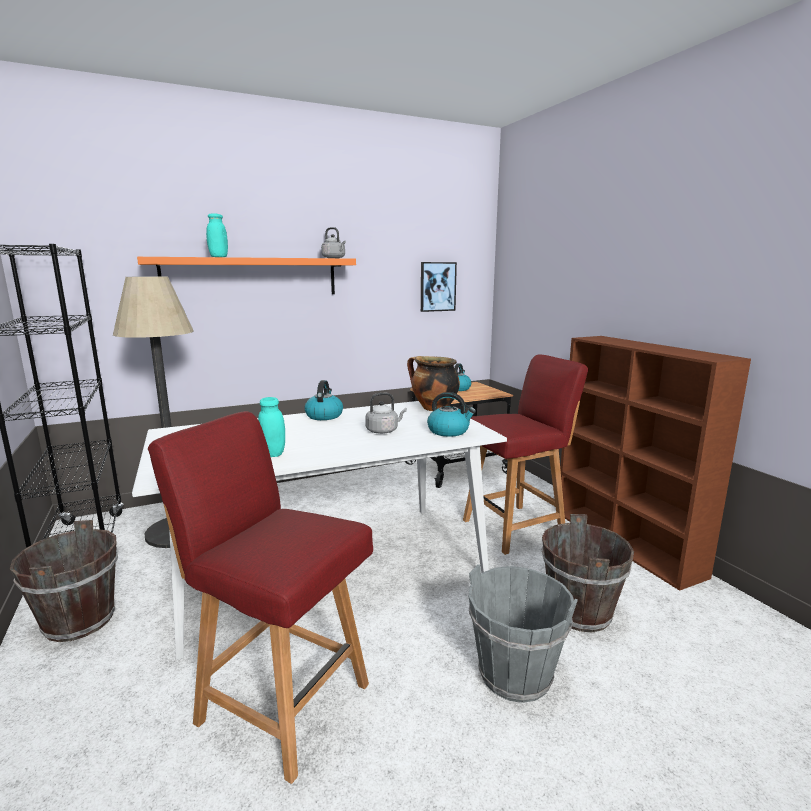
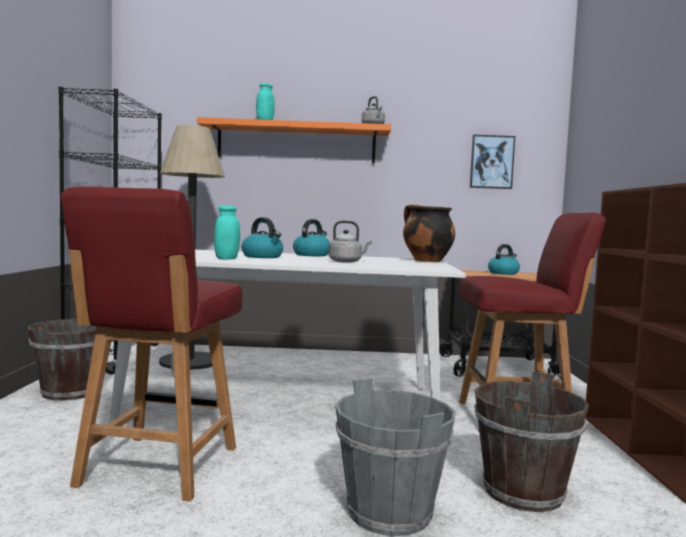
camera: 25 degrees right, 10 degrees down
(281, 701) = (157, 468): red chair -> red chair turned 135 degrees counterclockwise
(449, 431) = (411, 266): kettle -> kettle (263, 257)

